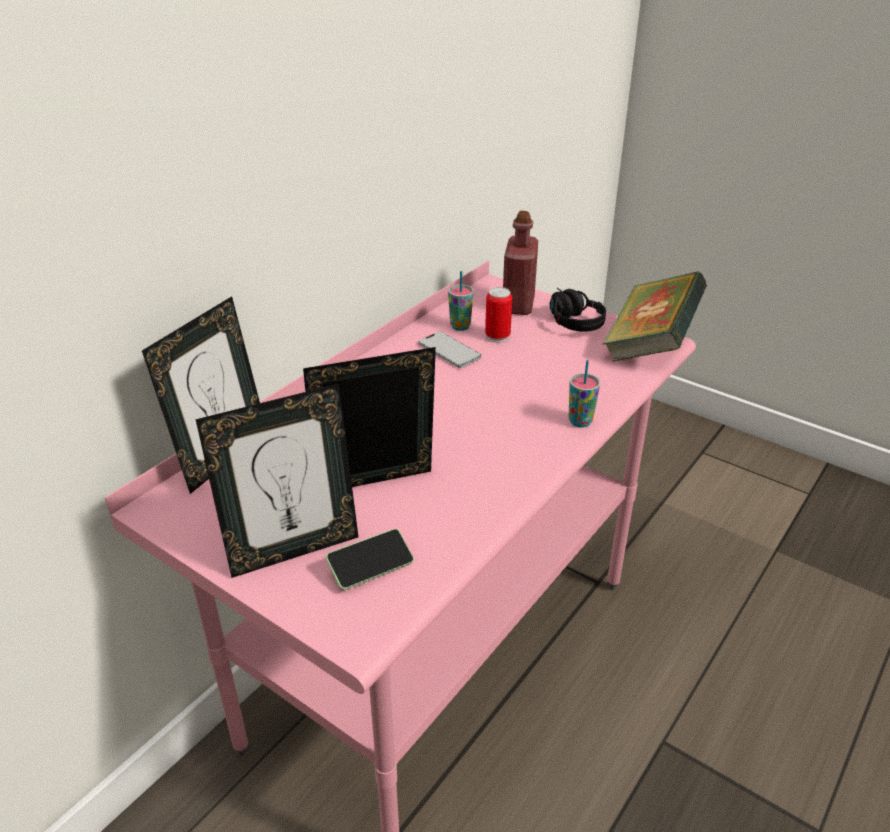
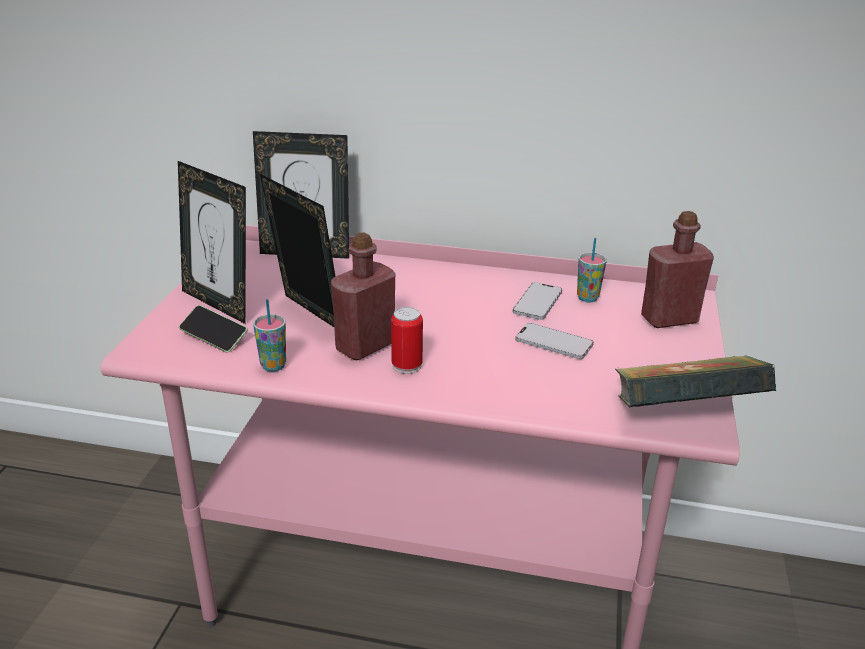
camera: 65 degrees right, 5 degrees down
(462, 464) = (365, 346): none -> red bottle
(497, 336) = (592, 320): can -> can (407, 365)
(520, 364) = (554, 342): none -> phone
(569, 319) = (678, 354): black headphones -> none
(580, 421) = (481, 395): cup -> cup (273, 366)

